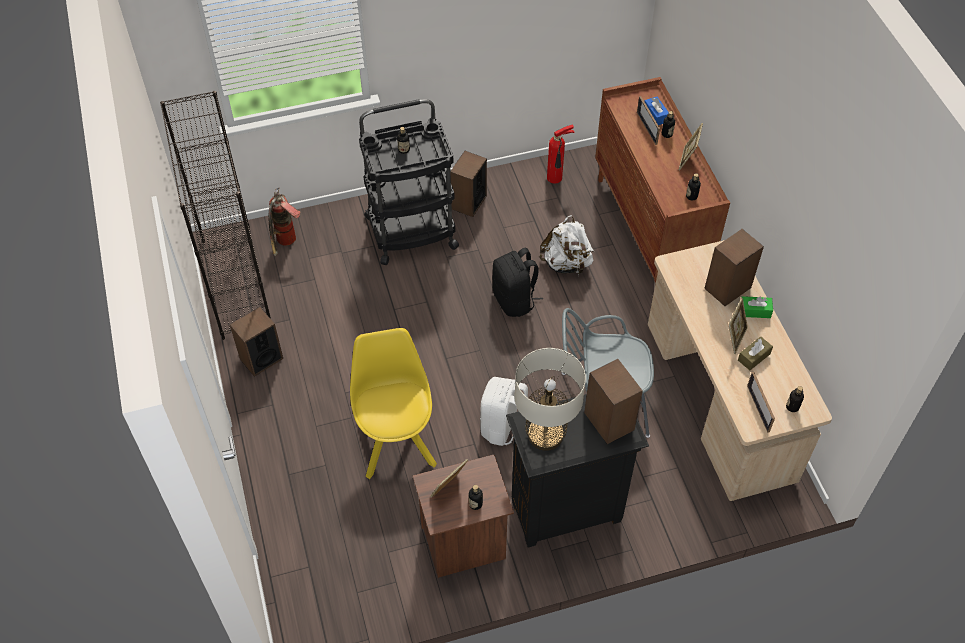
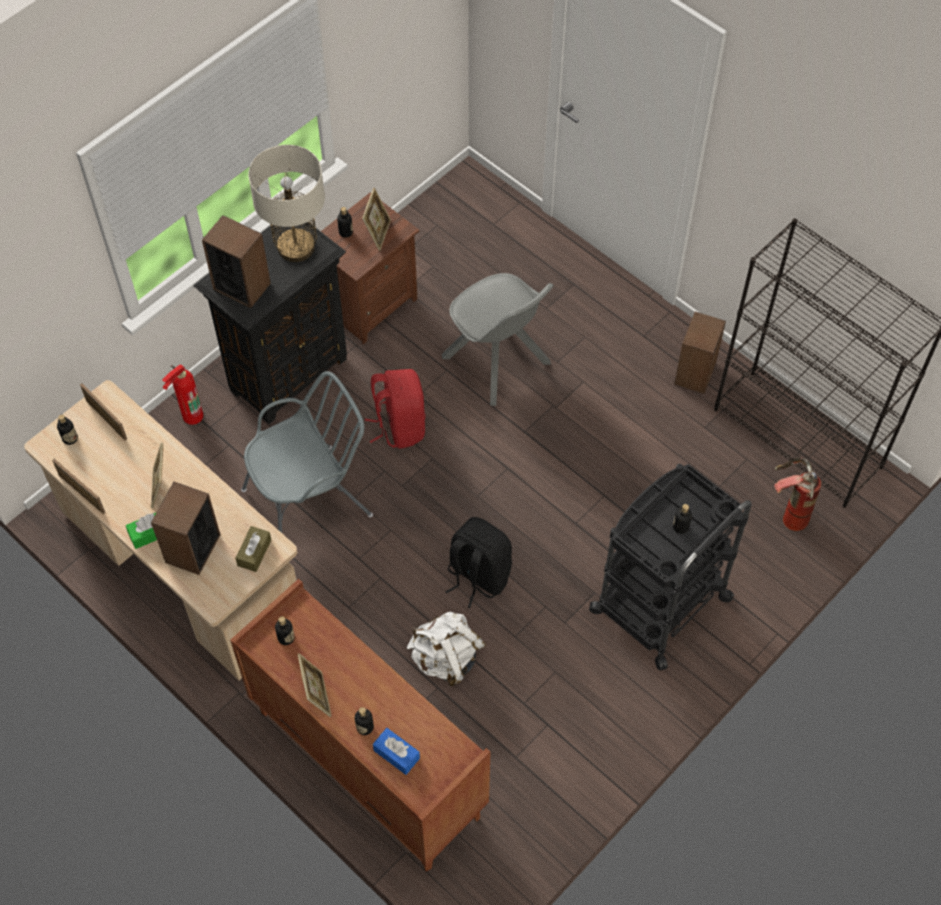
camera: 150 degrees right, 5 degrees up
(396, 439) = (497, 362): yellow chair -> grey chair
(468, 202) = (623, 686): speaker -> none
(503, 427) = (399, 426): white backpack -> red backpack
(556, 178) = (536, 789): fire extinguisher -> fire extinguisher (190, 416)
(647, 128) = (397, 724): picture frame -> picture frame (81, 494)
(754, 357) = (131, 475): brown tissue box -> brown tissue box (254, 552)

